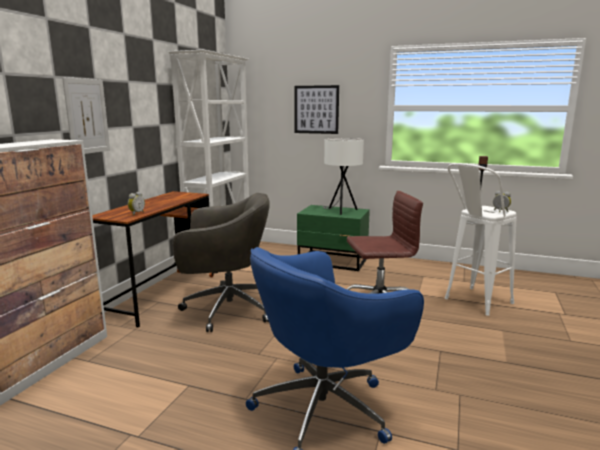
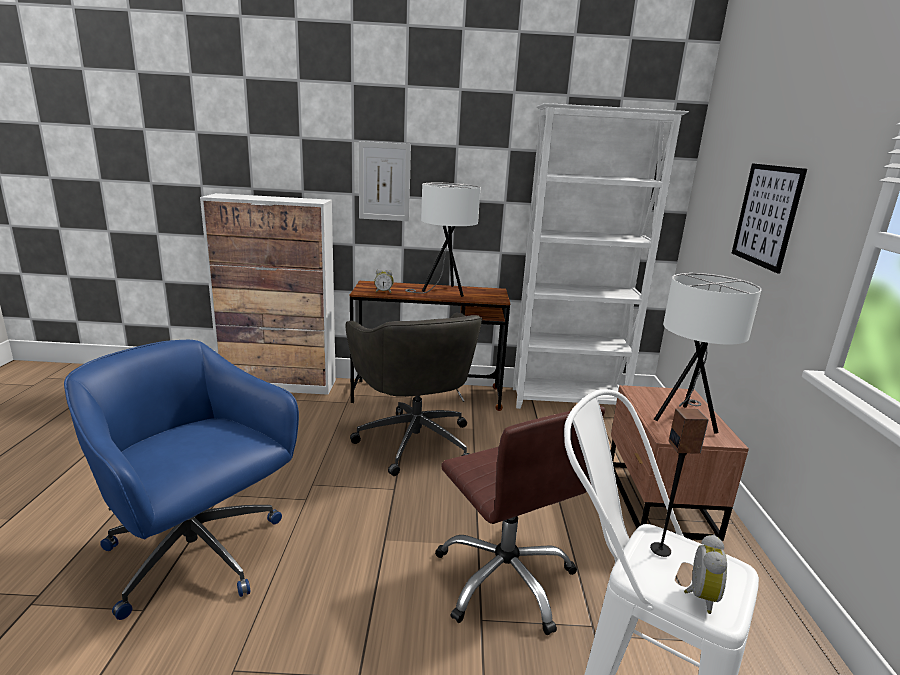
camera: 70 degrees right, 5 degrees up
(161, 202) = (443, 292): none -> white table lamp
(333, 261) = (658, 500): green nightstand -> brown nightstand

